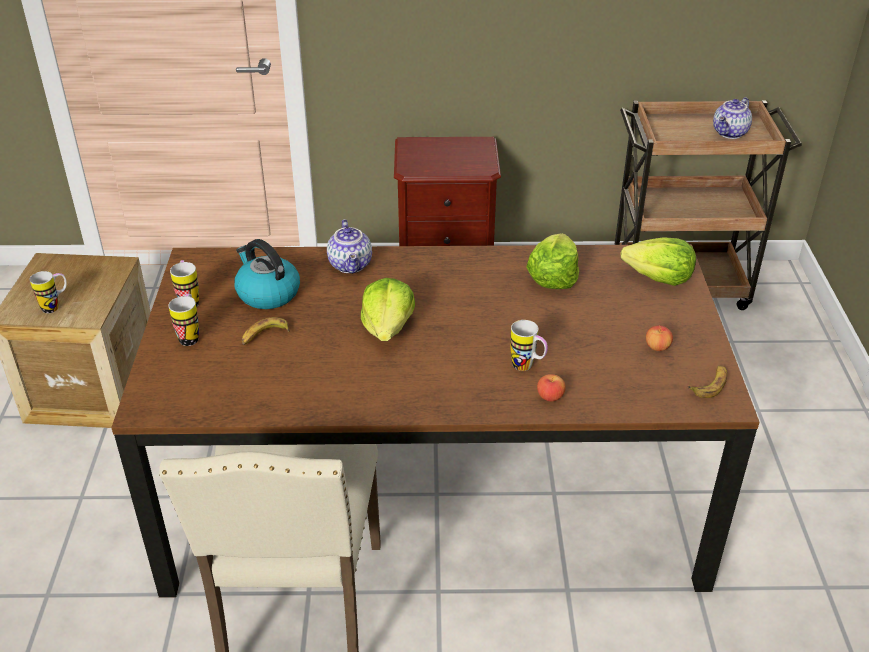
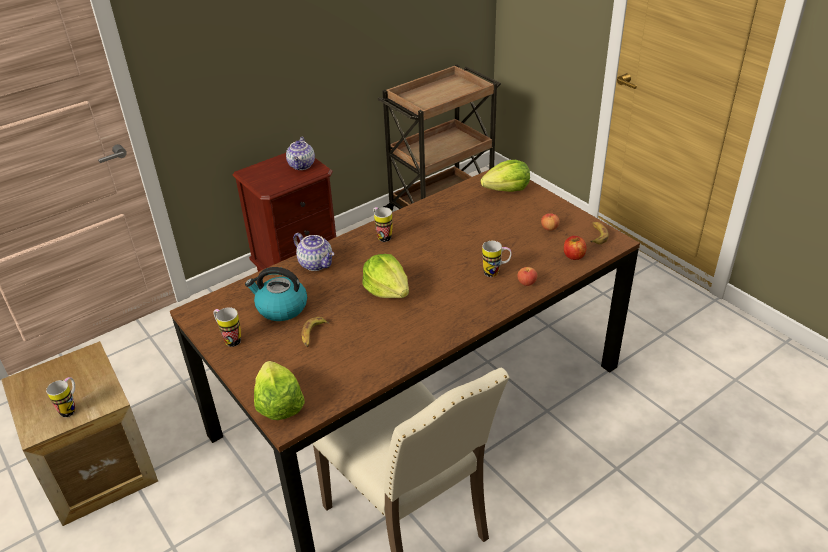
camera: 35 degrees left, 0 degrees up
(190, 336) = (260, 360): mug -> mug (382, 236)
(552, 277) = (449, 215): lettuce -> lettuce (278, 404)
(647, 394) = (573, 256): none -> apple
(730, 133) = (454, 91): teapot -> teapot (302, 165)

